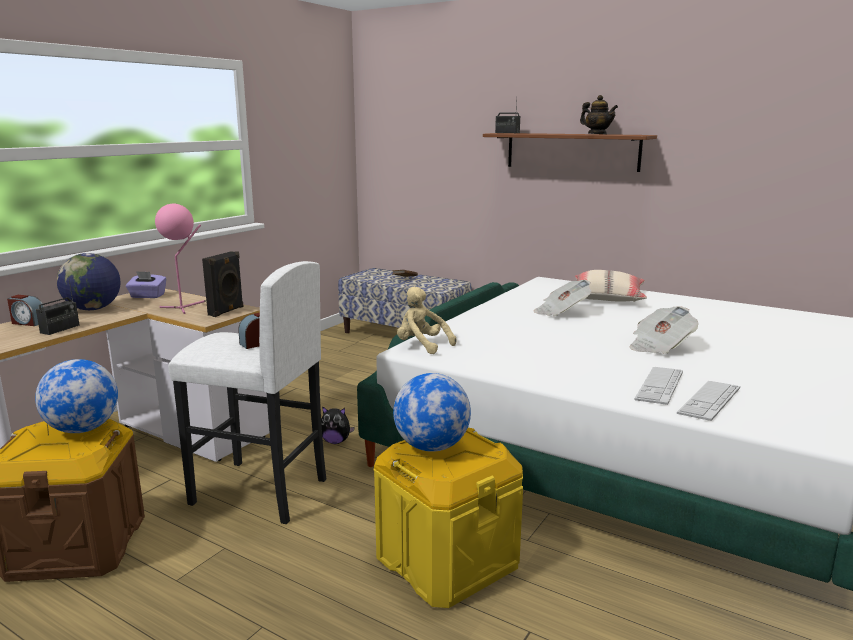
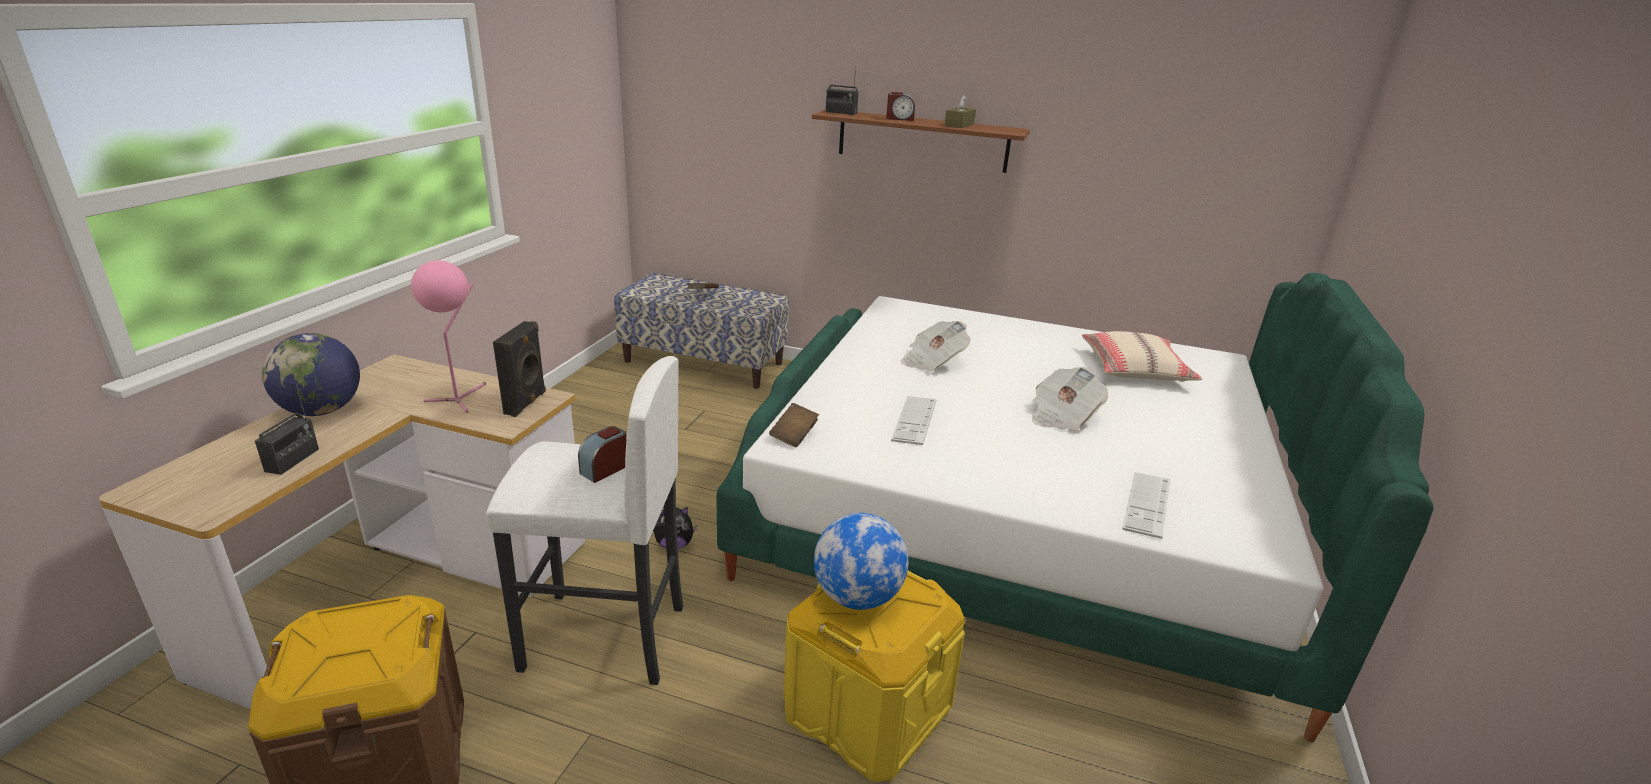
camera: 15 degrees left, 10 degrees up
(28, 322) = (232, 449): alarm clock -> alarm clock (899, 119)
(82, 429) = (380, 621): globe -> none
(147, 296) = (392, 376): purple tissue box -> none
(422, 346) = (794, 435): beige plush toy -> brown book
(597, 134) = (959, 125): teapot -> brown tissue box
(607, 297) = (973, 331): beige pillow -> beige pillow (1135, 369)
(659, 386) = (1087, 484): keyboard -> keyboard (914, 420)

